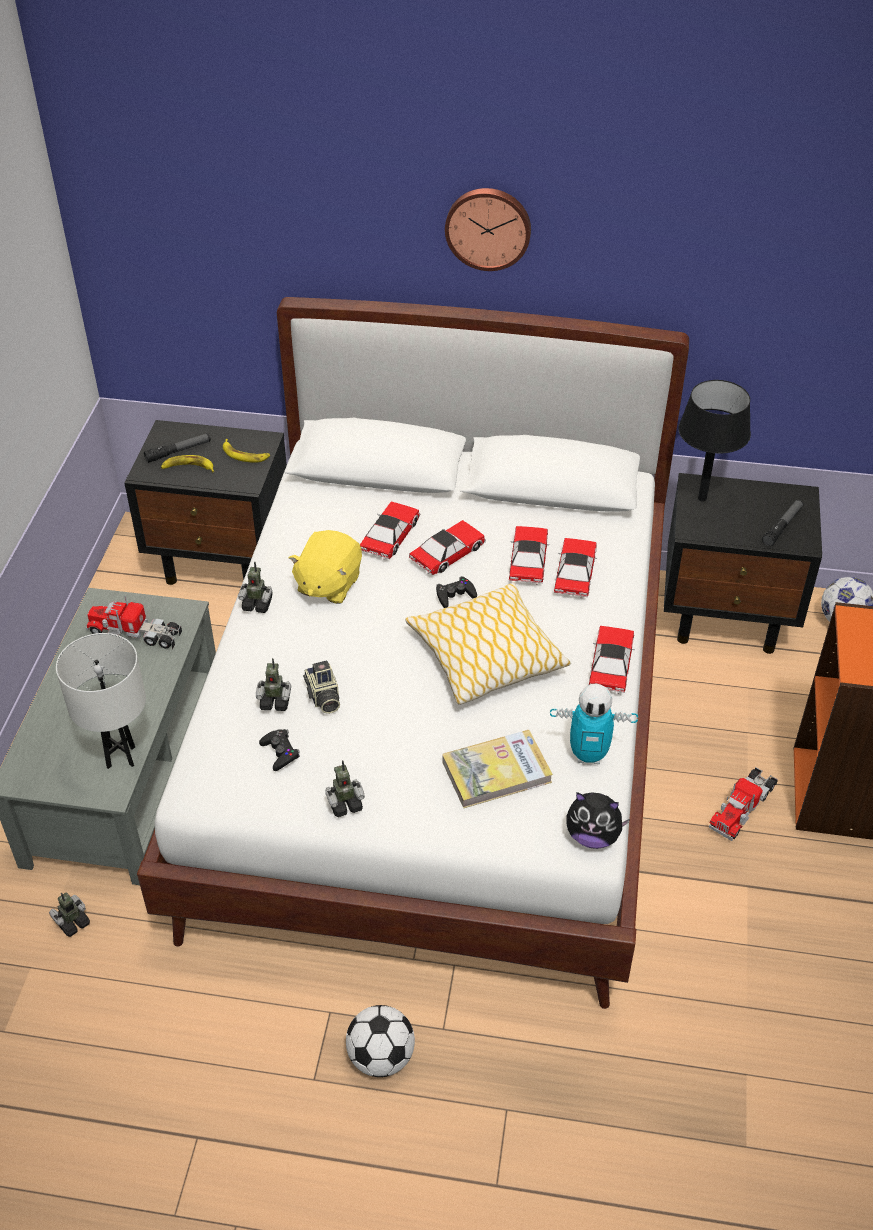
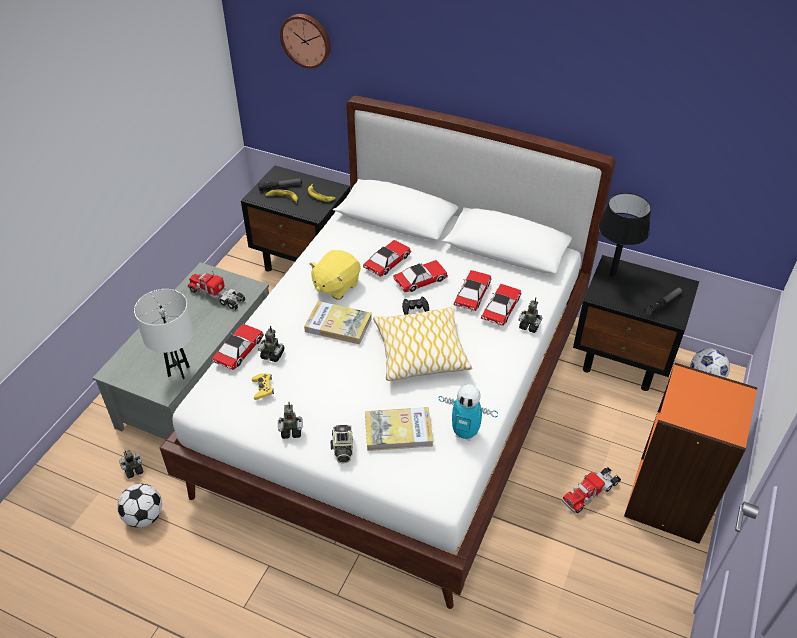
camera: 15 degrees right, 0 degrees up
(257, 604) = (286, 290): toy robot -> toy robot (529, 326)
(280, 752) = (263, 388): black game controller -> yellow game controller
(323, 697) = (303, 358): camera -> camera (342, 449)
(354, 640) = (338, 325): none -> book
(381, 1057) = (291, 603): football -> football (144, 517)
(488, 227) = (486, 65): wall clock -> wall clock (306, 40)
(593, 836) = (447, 489): plush toy -> none
(611, 665) = (503, 375): toy car -> toy car (239, 350)

